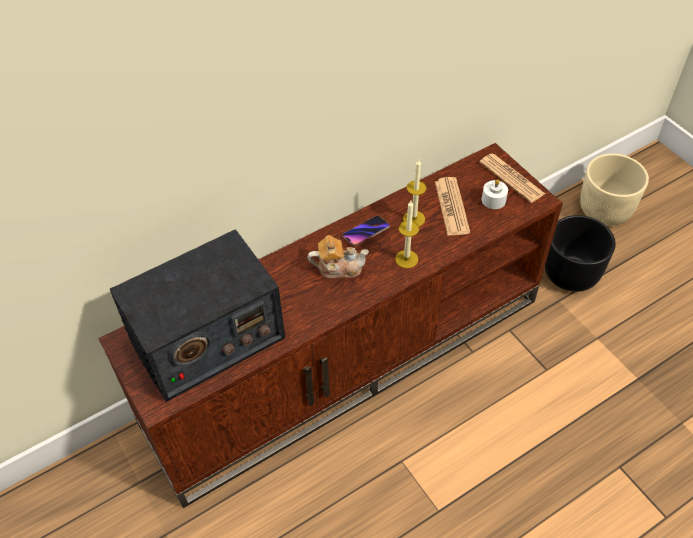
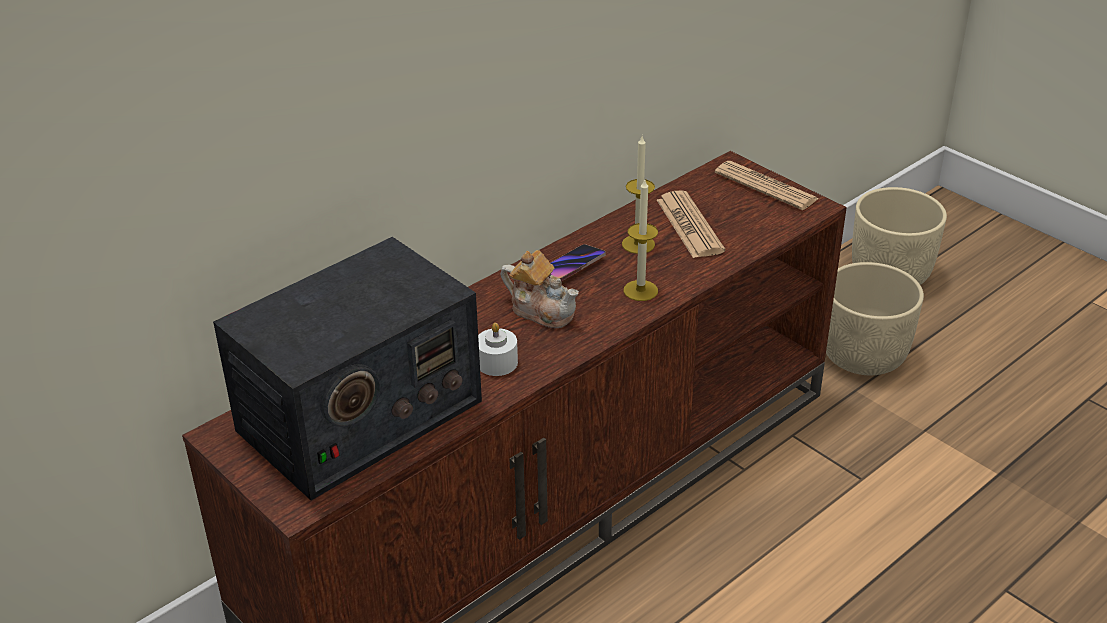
camera: 10 degrees left, 15 degrees down
(338, 267) = (541, 310): teapot -> teapot turned 45 degrees clockwise
(493, 200) = (747, 212): white candle -> white candle (497, 362)
(570, 273) = (863, 355): black planter -> beige planter

